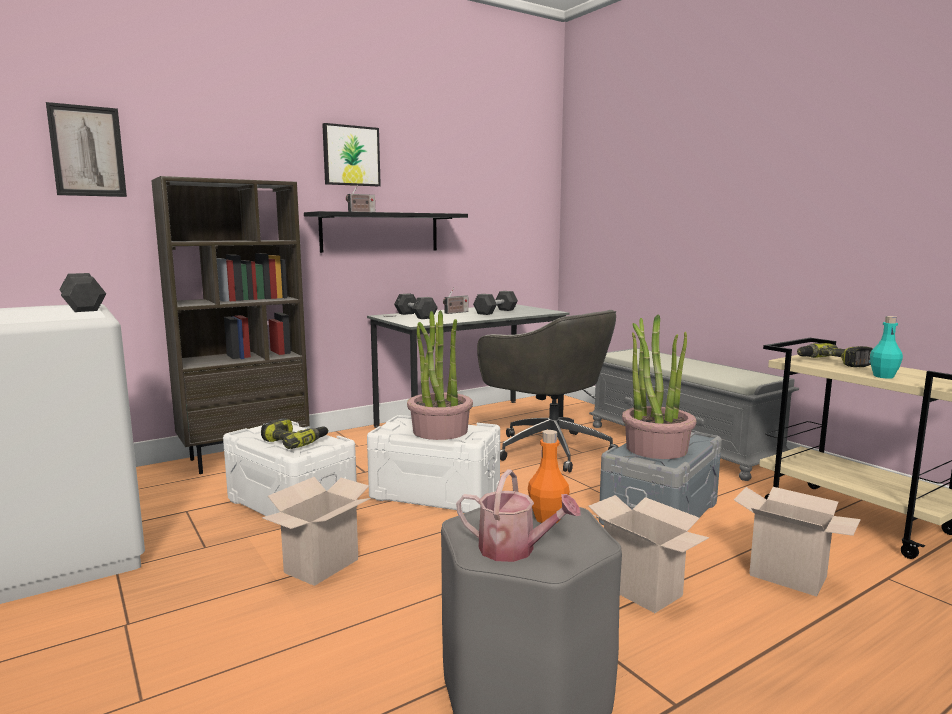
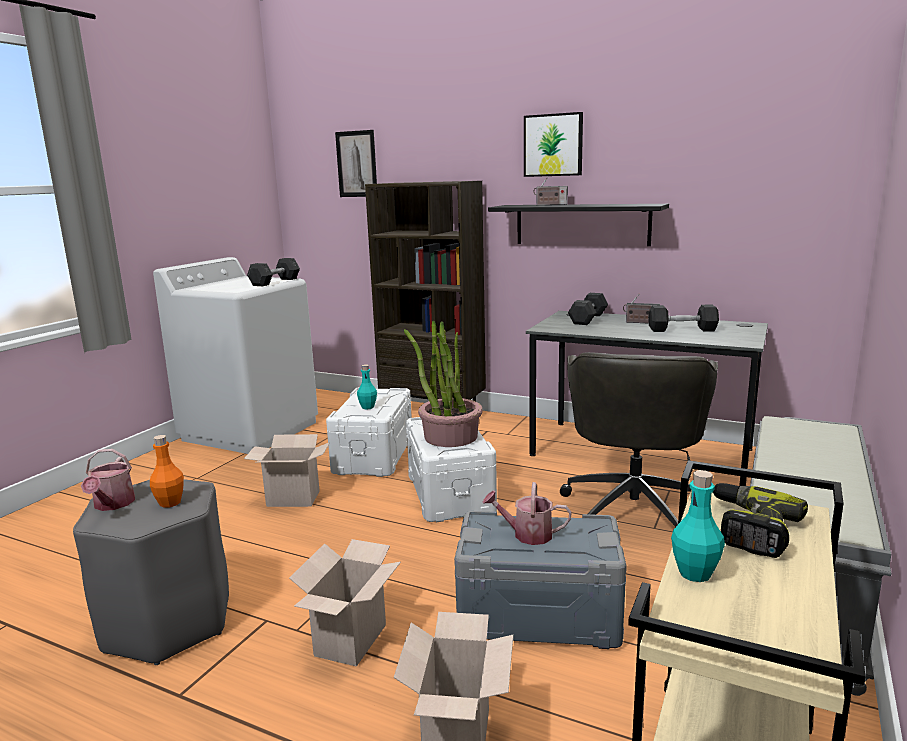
camera: 60 degrees right, 5 degrees up
(295, 441) = (368, 407): power drill -> turquoise bottle
(656, 448) = (527, 534): potted plant -> watering can

